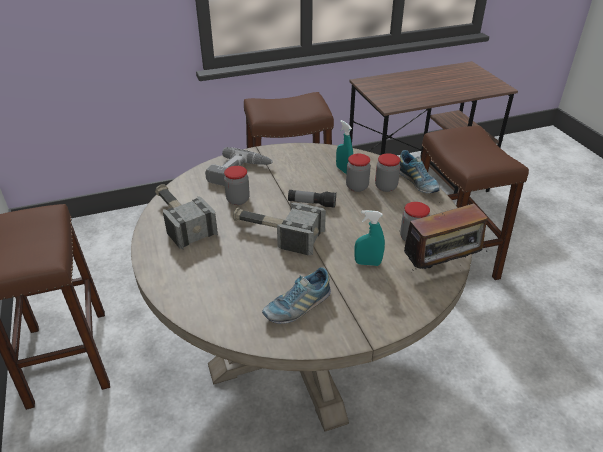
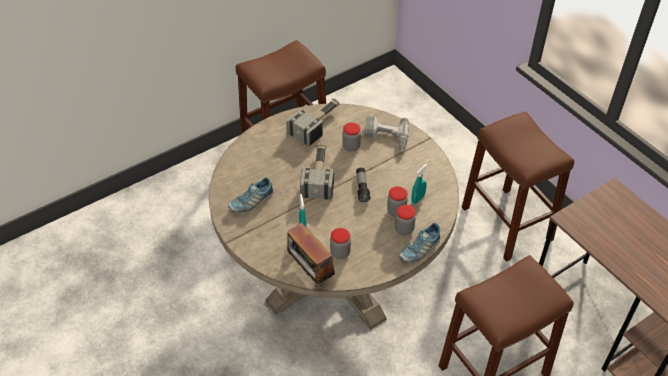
camera: 75 degrees right, 10 degrees up
(297, 306) = (251, 202): shoe -> shoe turned 75 degrees counterclockwise

